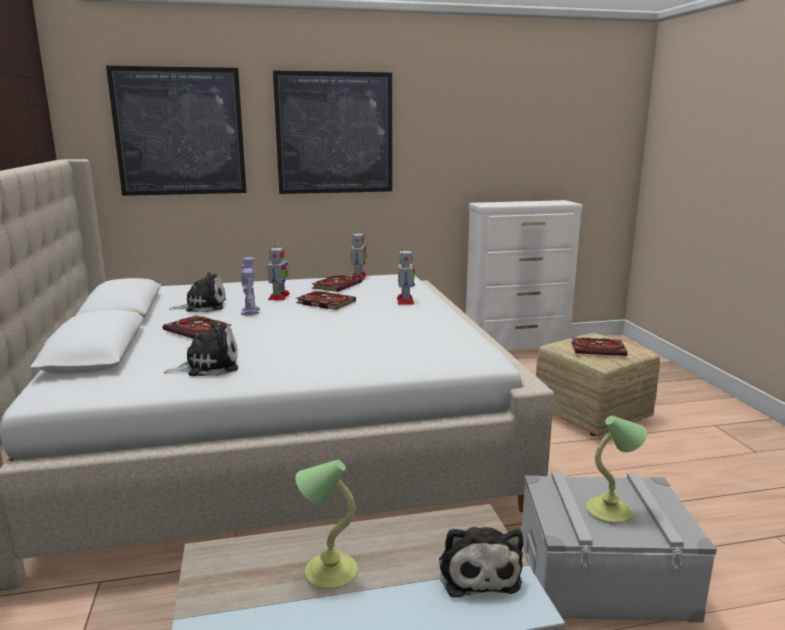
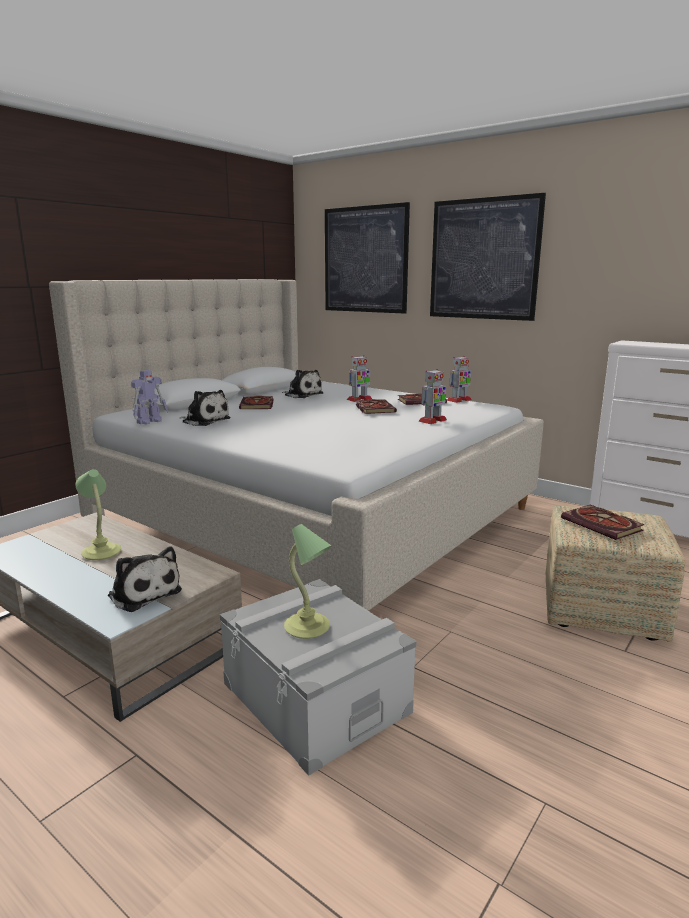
camera: 50 degrees right, 0 degrees up
(250, 311) = (315, 403): toy robot -> toy robot (150, 421)
(477, 571) = (143, 592): plush toy -> plush toy turned 90 degrees counterclockwise

